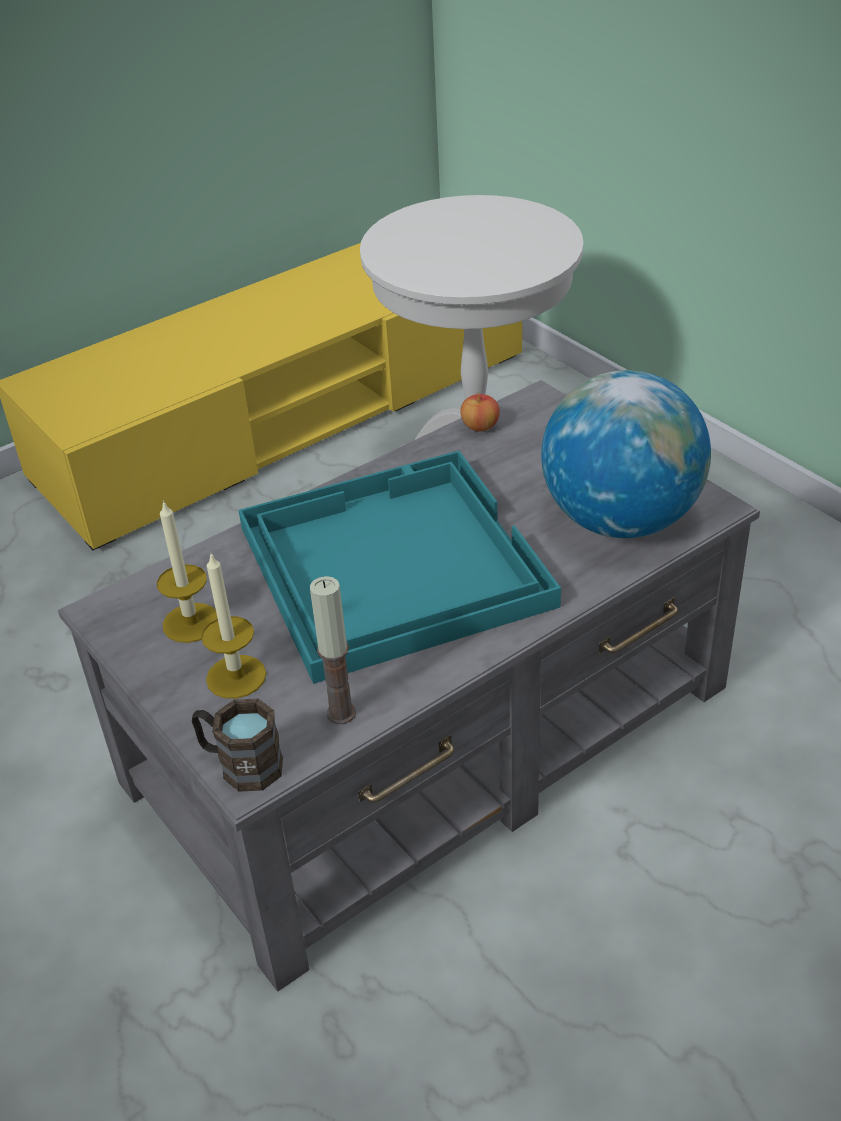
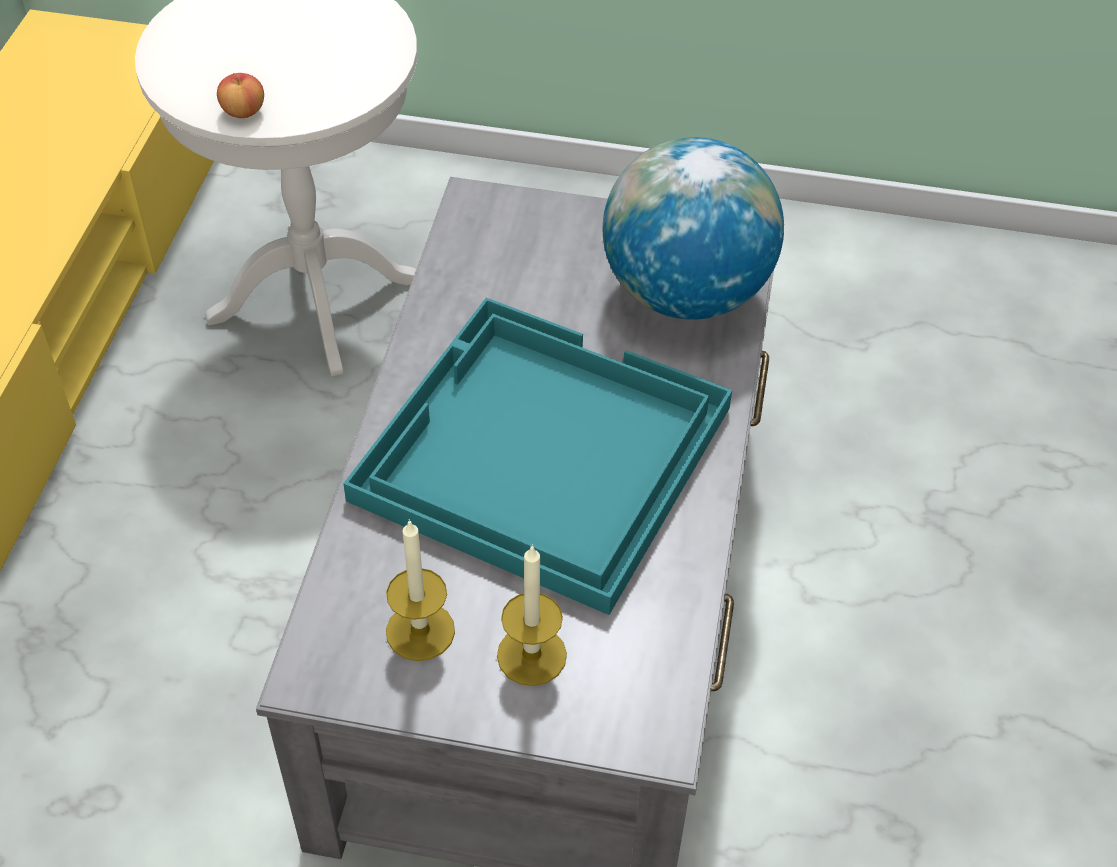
camera: 45 degrees left, 10 degrees up
(240, 764) = (638, 733): brown mug -> none
(341, 713) = (666, 626): candle -> none
(480, 426) = (453, 259): apple -> apple (243, 111)

